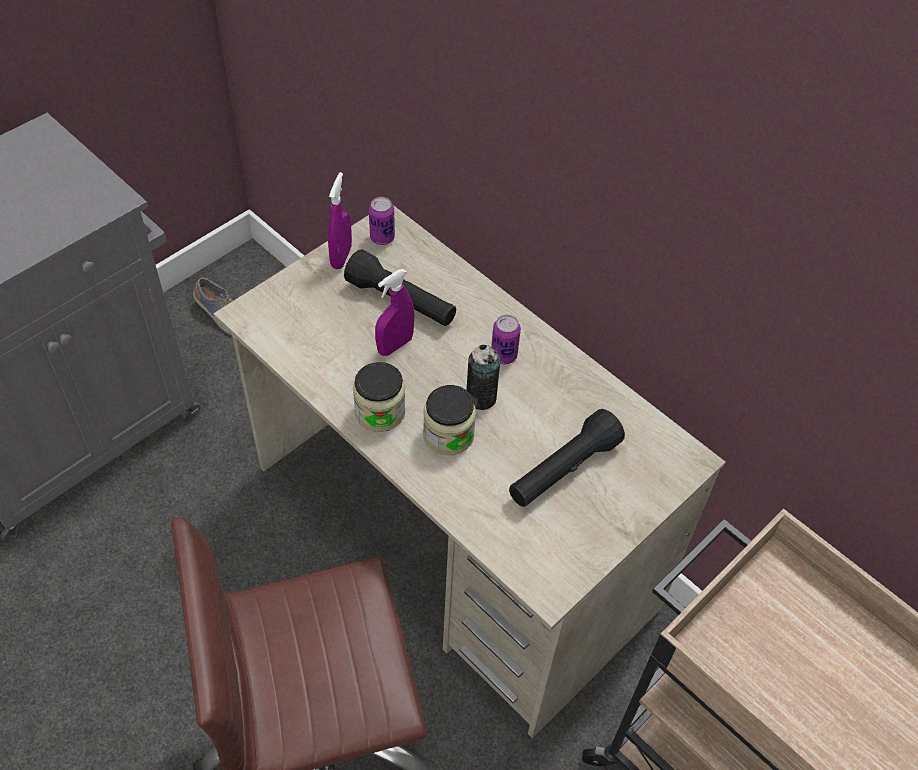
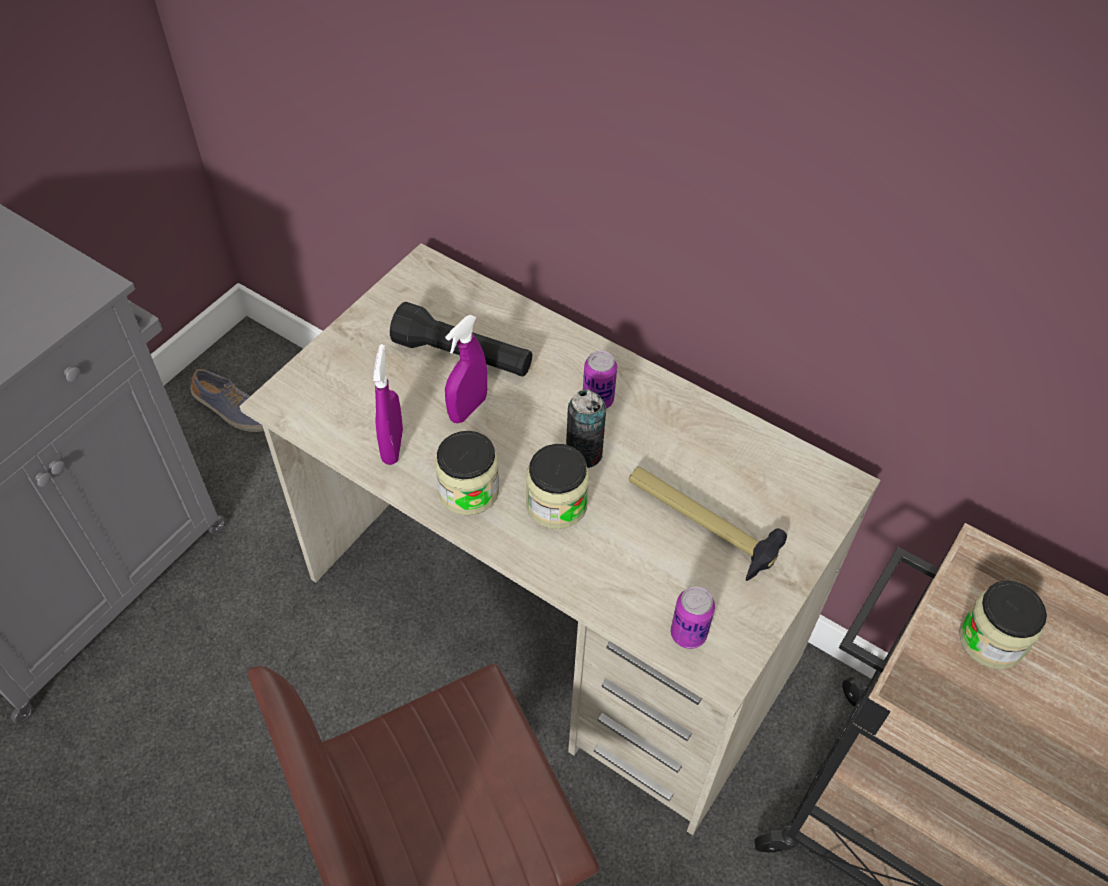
camera: 10 degrees left, 0 degrees up
(341, 257) = (379, 315): purple spray bottle -> purple spray bottle (392, 446)
(382, 238) = (422, 285): can -> can (688, 634)
(563, 470) = (700, 523): black flashlight -> hammer
(786, 610) = (991, 640): none -> jar

